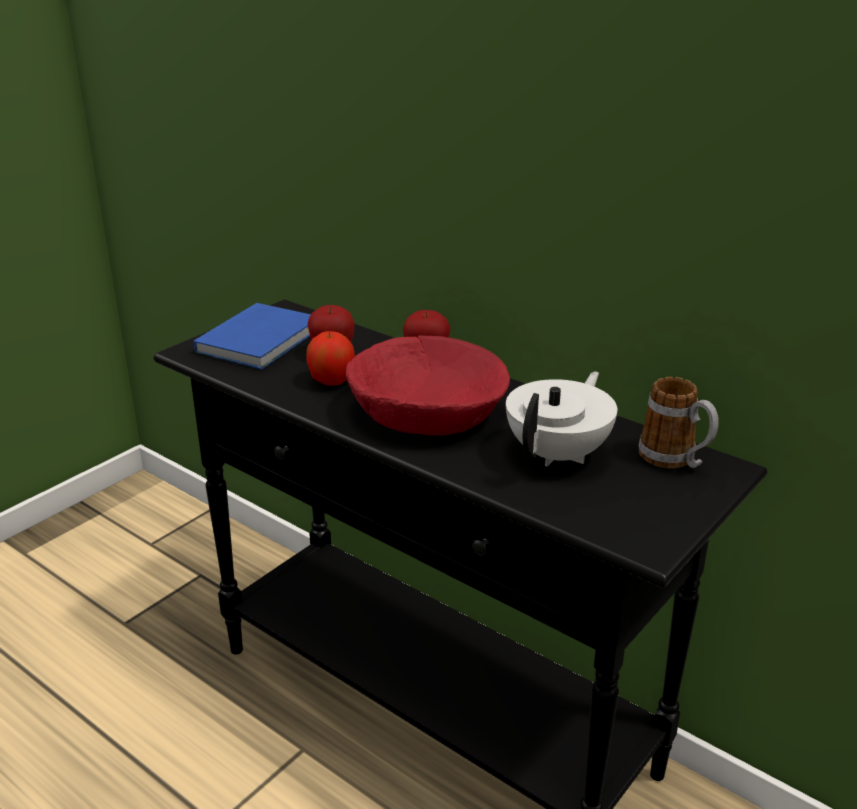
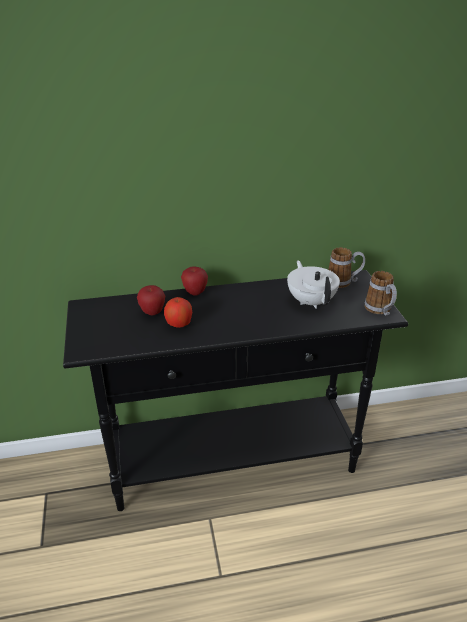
camera: 50 degrees left, 5 degrees up
(262, 339) = (105, 325): blue book -> none
(426, 411) = (240, 314): red bowl -> none
(647, 531) = (380, 310): none -> mug

